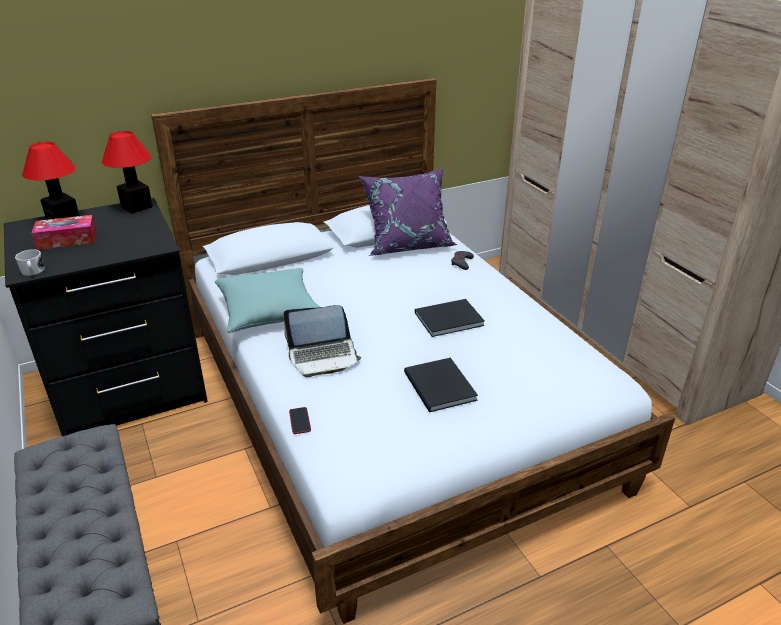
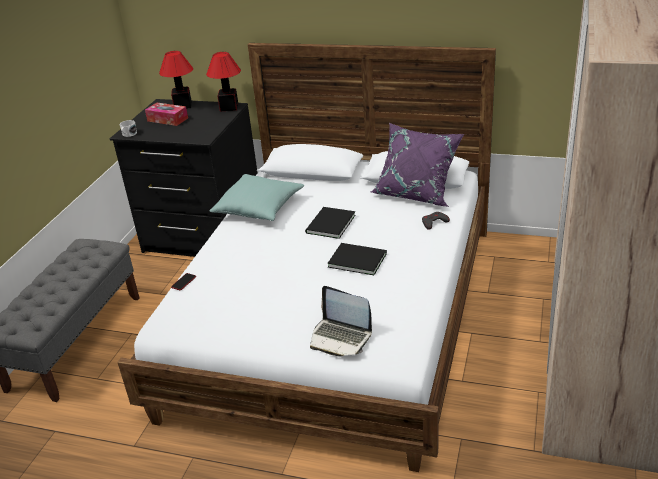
camera: 45 degrees right, 0 degrees up
(323, 356) = (246, 250): laptop -> laptop (340, 337)
(439, 388) = (280, 301): black book -> black book (329, 224)

